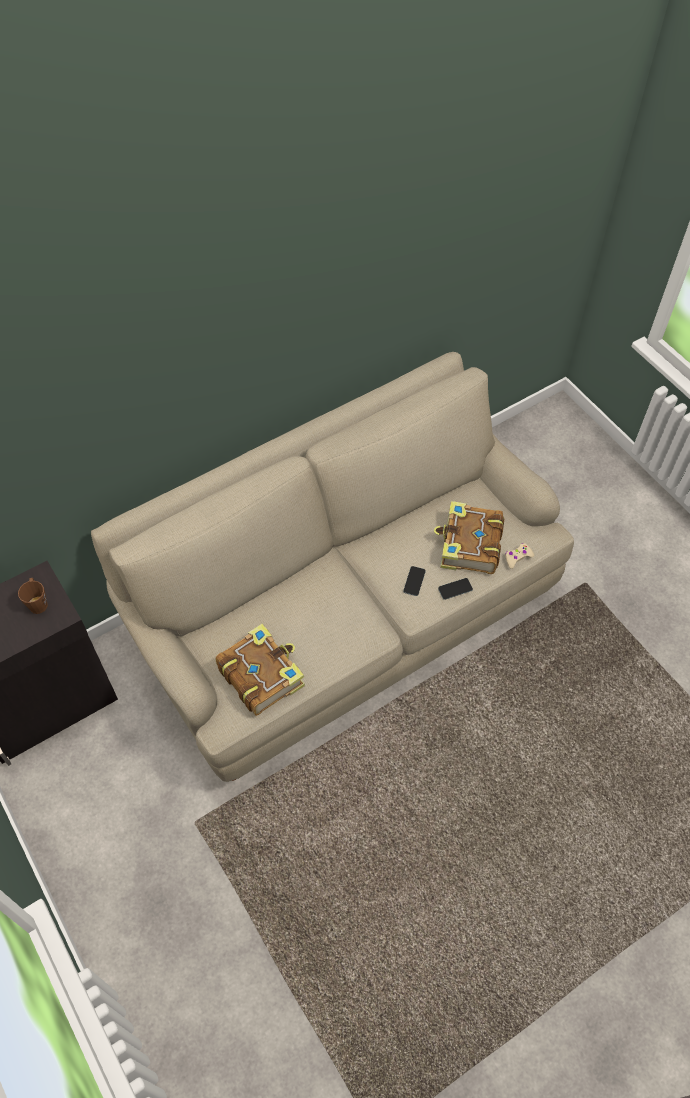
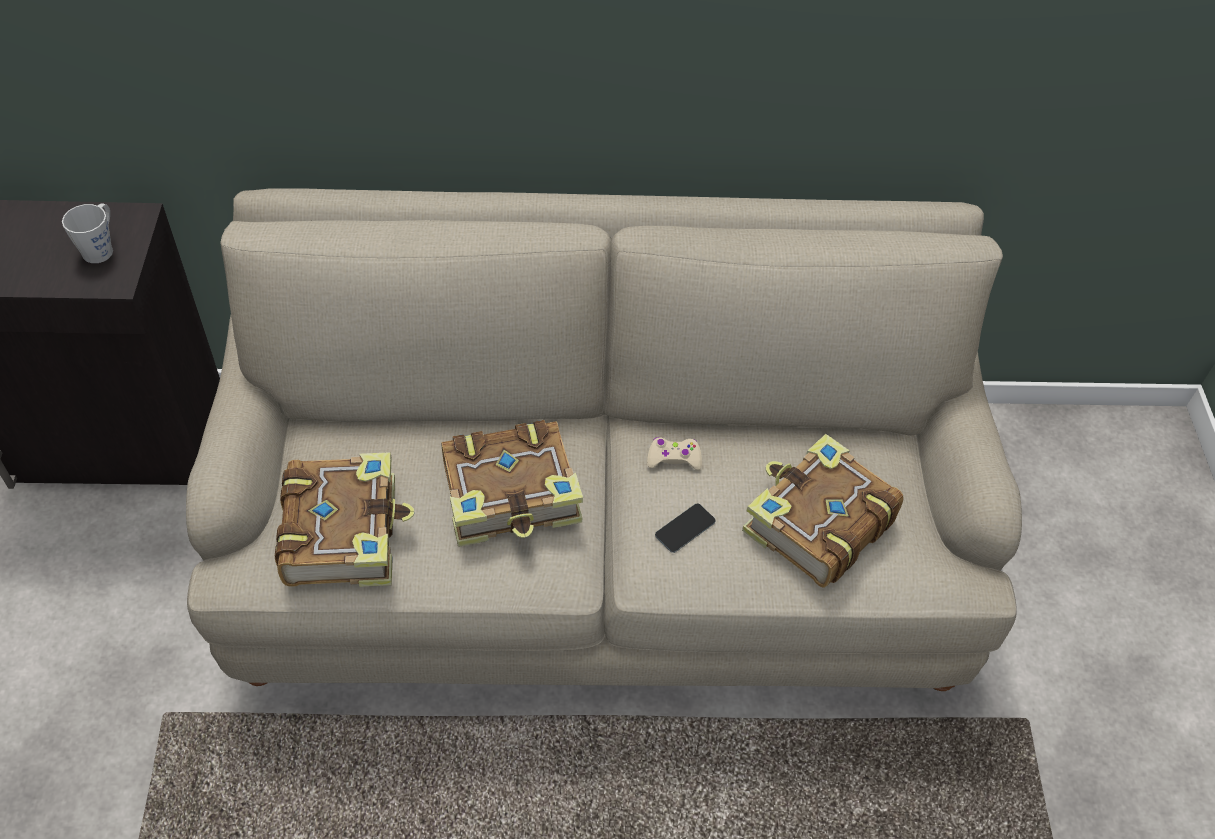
camera: 30 degrees right, 5 degrees down
(38, 602) = (101, 248): brown mug -> grey mug
(325, 611) = (512, 496): none -> book
(455, 589) = (743, 577): phone -> none
(517, 557) = (887, 586): beige game controller -> beige game controller (673, 458)

